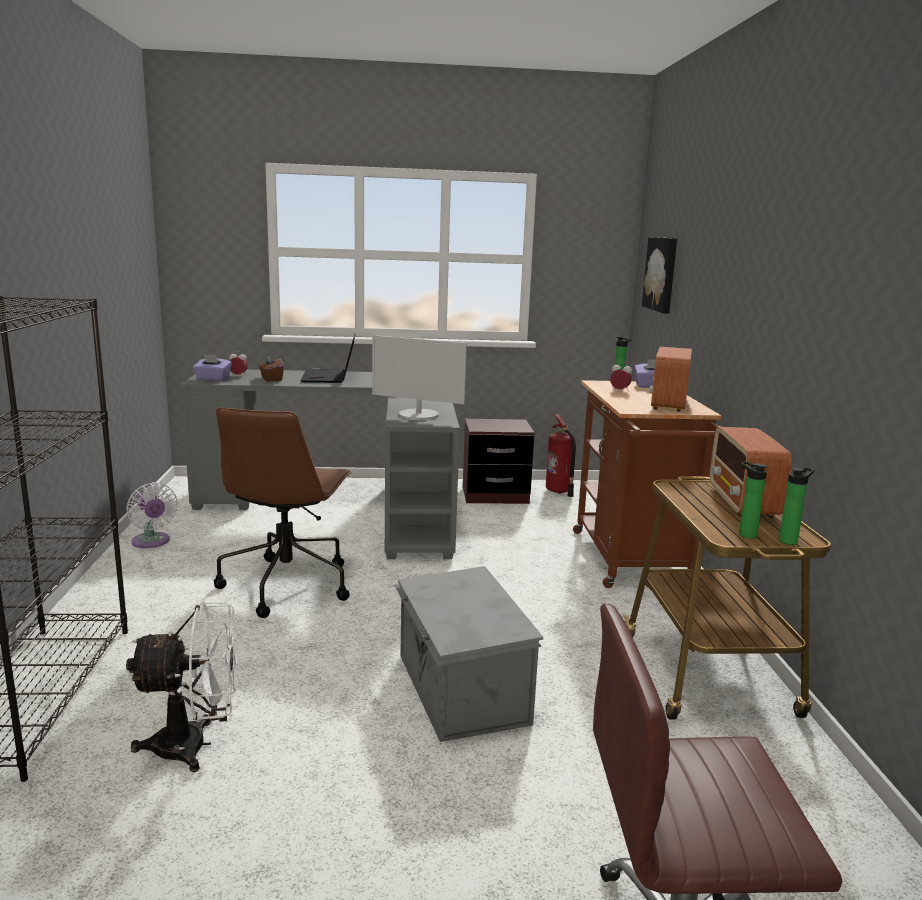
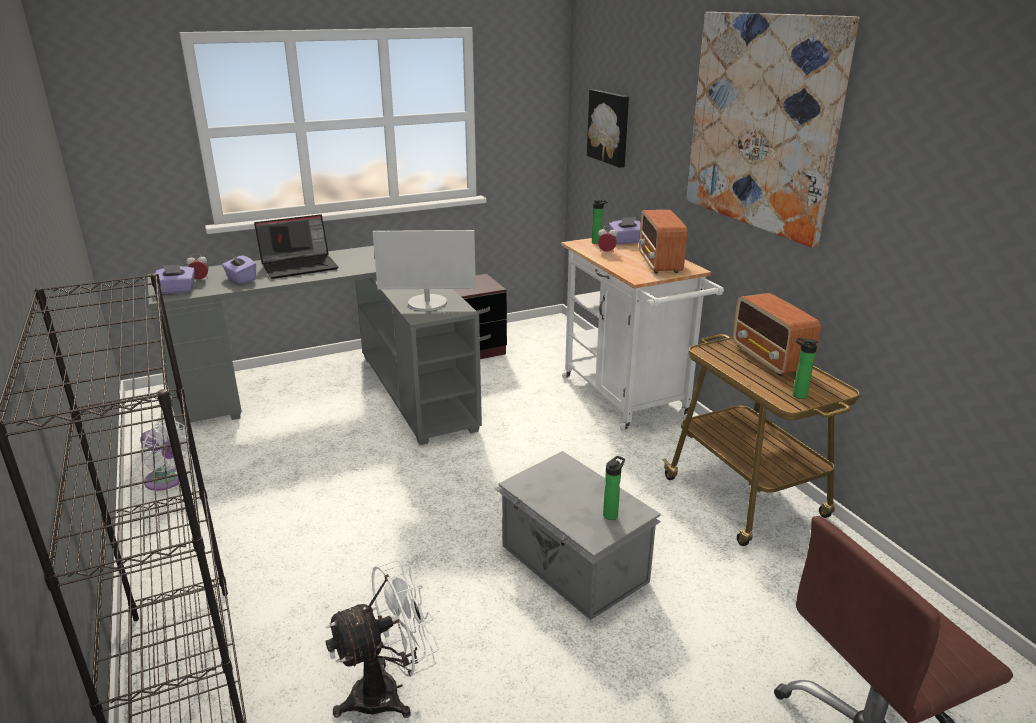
camera: 20 degrees left, 10 degrees up
(271, 379) = (241, 279): brown tissue box -> purple tissue box
(287, 584) = (346, 496): brown office chair -> none
(330, 377) = (300, 266): laptop -> laptop turned 90 degrees counterclockwise
(558, 491) = (522, 335): fire extinguisher -> none
(632, 562) = (628, 400): brown cart -> white cart
(773, 241) = (762, 123): none -> picture
(790, 541) = (832, 395): bottle -> bottle (611, 514)

